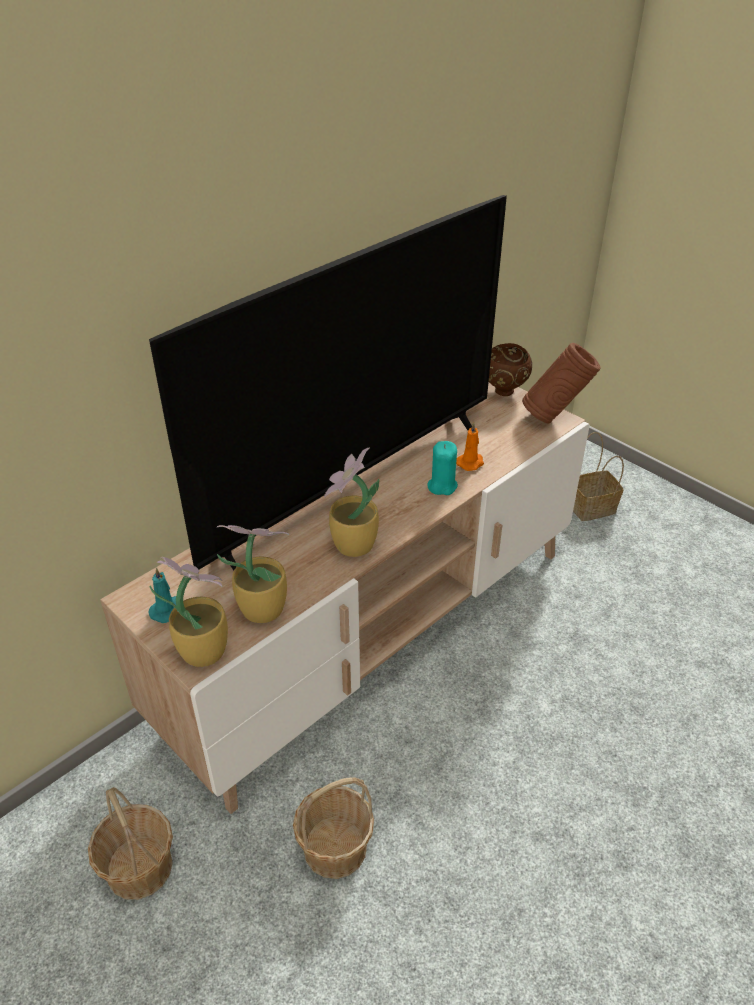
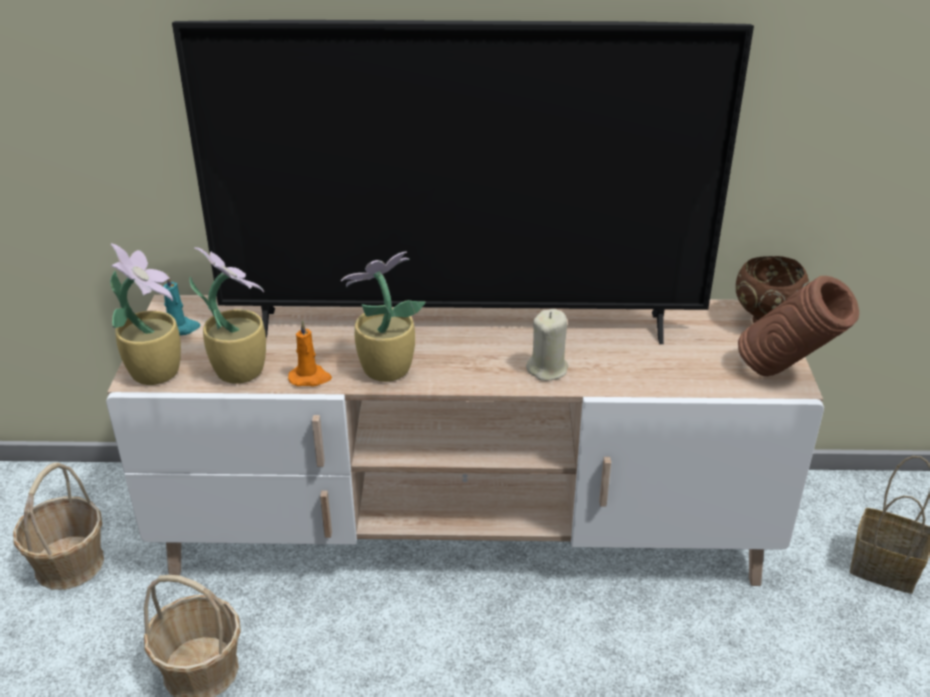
camera: 45 degrees right, 5 degrees down
(442, 486) = (547, 369): turquoise candle -> beige candle
(471, 462) = (612, 366): orange candle -> orange candle (310, 378)

